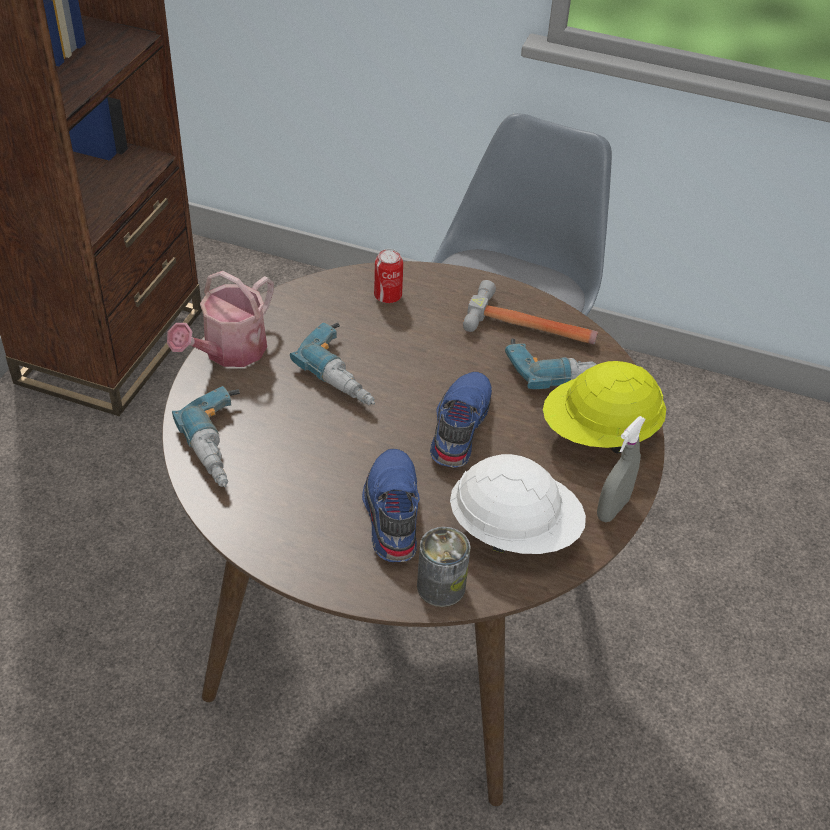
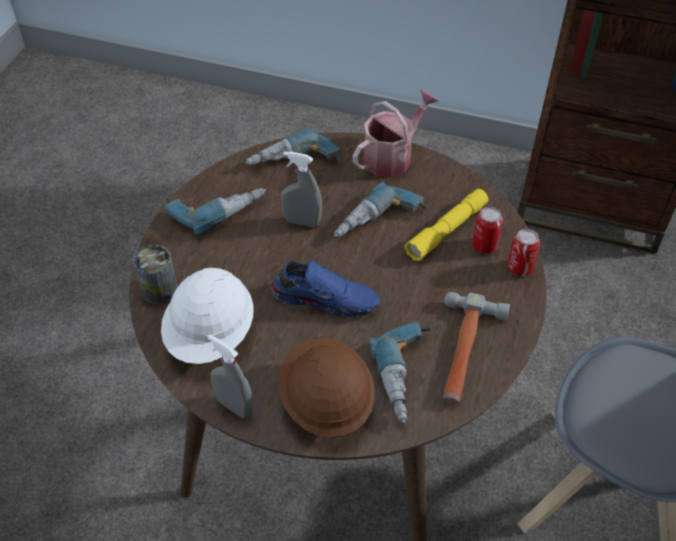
camera: 90 degrees right, 5 degrees up
(229, 352) = (392, 156): watering can -> watering can turned 105 degrees clockwise
(293, 528) = (216, 207): none -> power drill
(333, 441) = (302, 222): none -> grey spray bottle
(362, 320) = (447, 230): none -> yellow flashlight
(390, 512) = (231, 258): blue shoe -> none
(421, 276) = (519, 268): none -> can
(599, 433) = (325, 402): yellow hard hat -> brown hard hat

